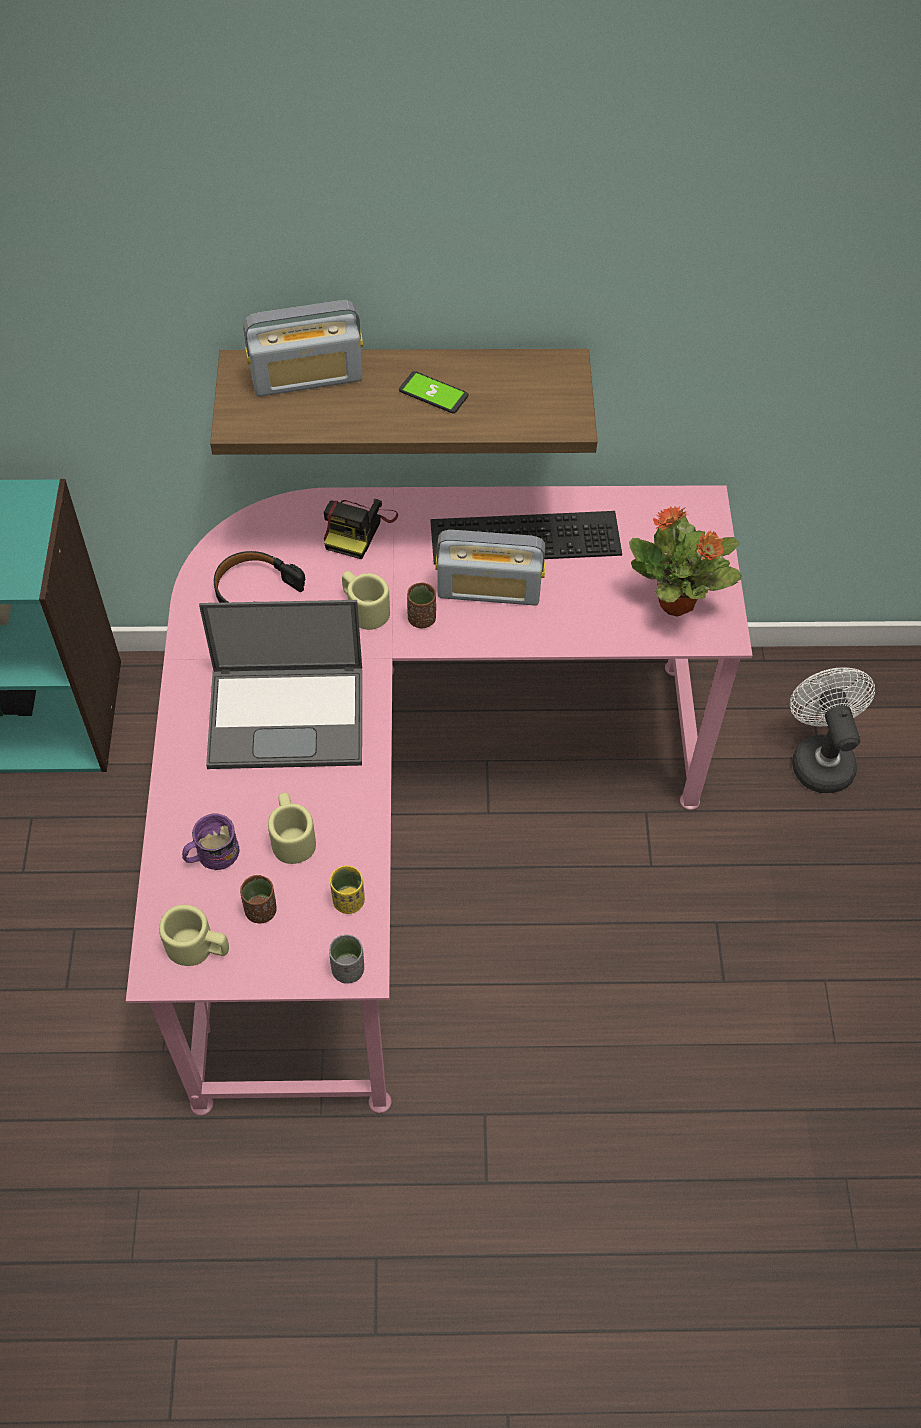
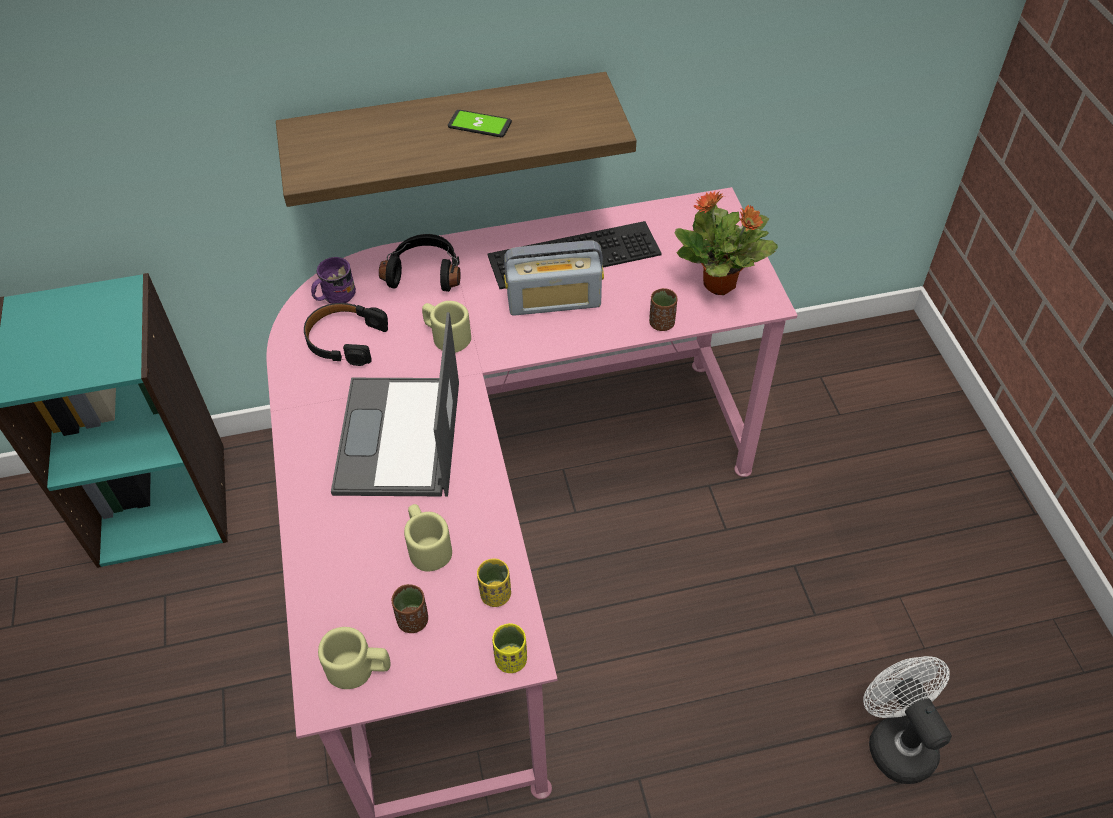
camera: 10 degrees left, 5 degrees down
(211, 856) = (353, 579): purple mug -> purple mug (334, 297)
(289, 715) = (399, 438): laptop -> laptop turned 105 degrees clockwise
(307, 378) = (361, 129): radio -> none
(348, 969) = (511, 659): grey cup -> yellow cup
(358, 529) = (425, 272): camera -> black headphones
(421, 619) = (500, 335): brown cup -> brown cup (661, 323)
(819, 757) = (838, 414): white fan -> white fan (895, 740)

